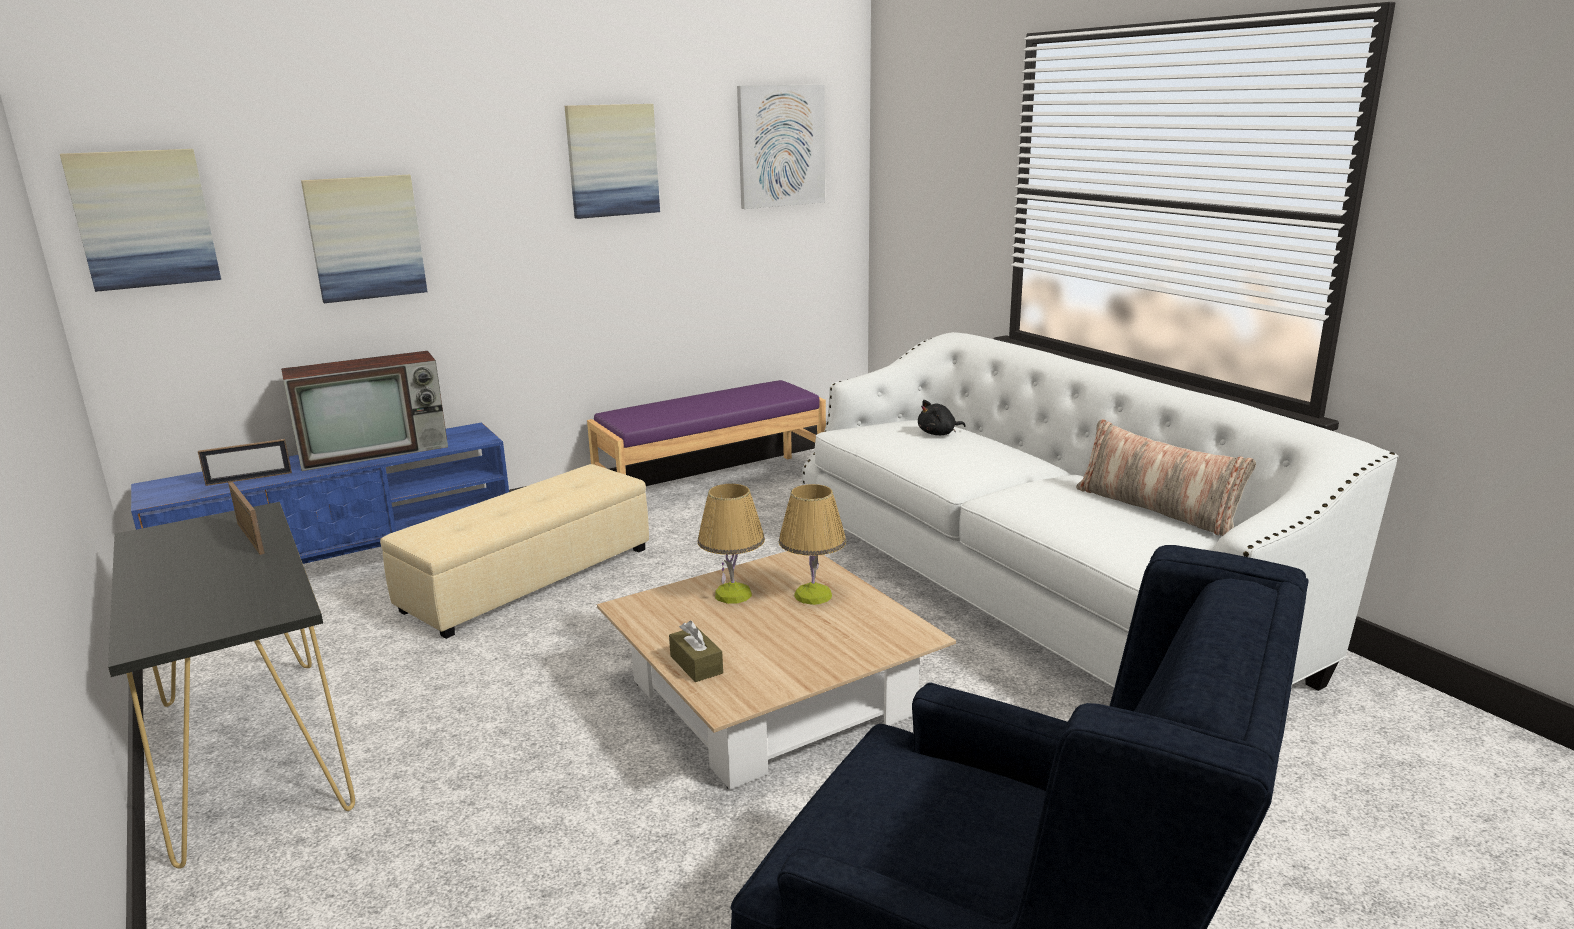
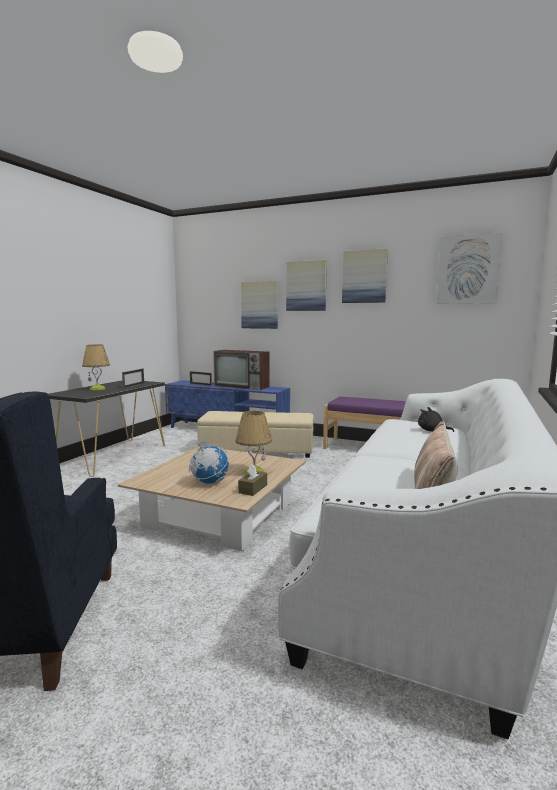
camera: 55 degrees right, 10 degrees down
(144, 219) = (199, 293): picture -> picture (306, 286)
(696, 664) = (166, 469): brown tissue box -> brown tissue box (253, 489)
(733, 594) = (235, 460): table lamp -> table lamp (97, 389)
(813, 641) = (209, 482): none -> globe

